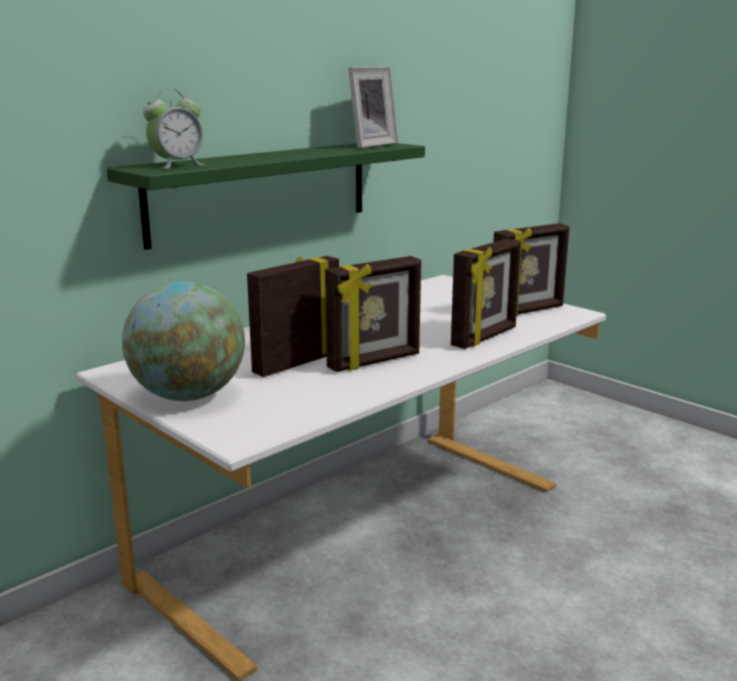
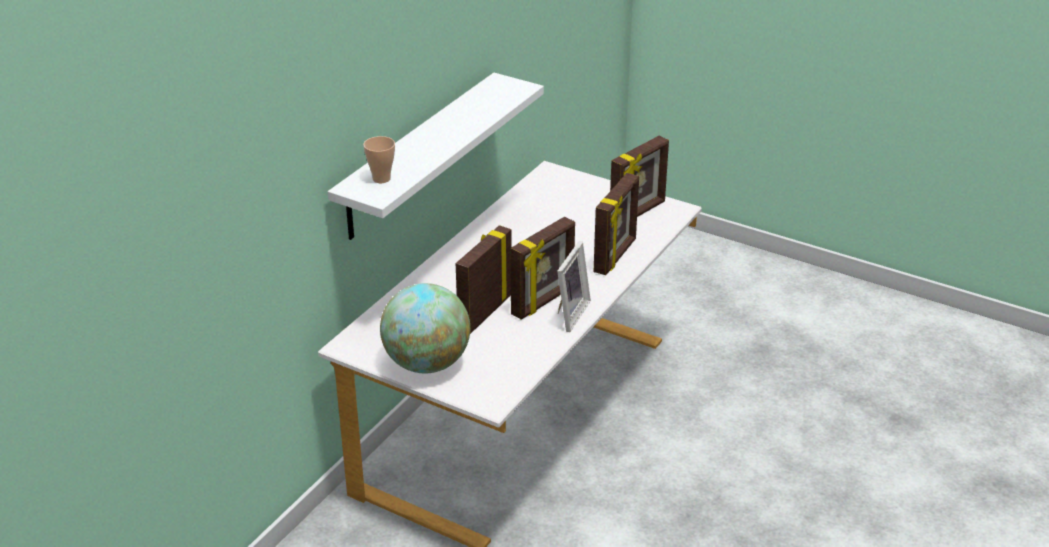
camera: 15 degrees left, 15 degrees up
(177, 165) = (381, 179): alarm clock -> cup
(262, 191) = (418, 156): green shelf -> white shelf
(369, 145) = (495, 90): picture frame -> picture frame (568, 314)

